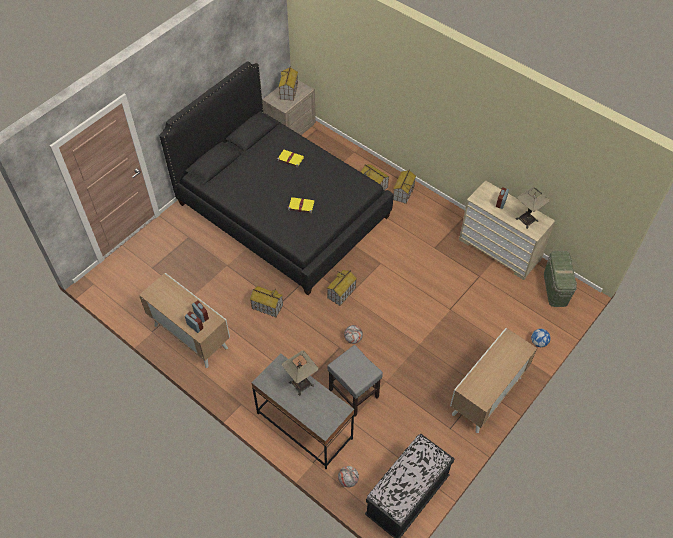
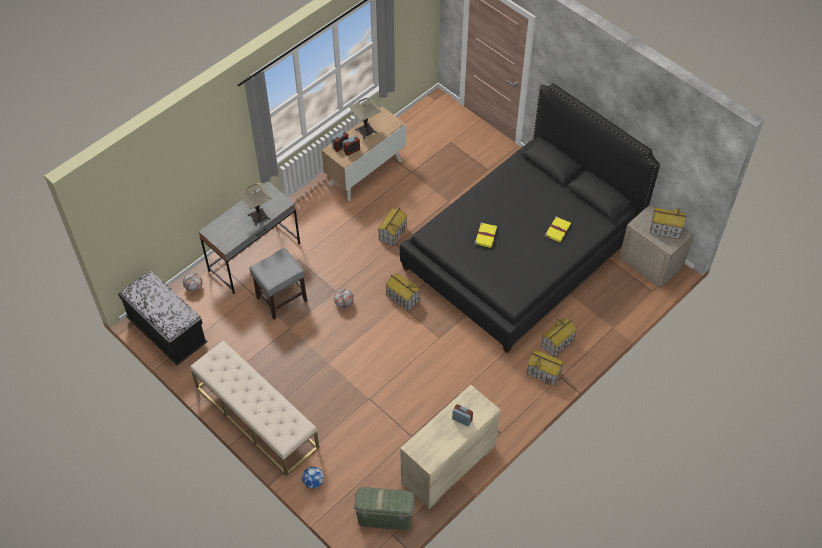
camera: 95 degrees right, 0 degrees up
(487, 396) = (256, 417): cabinet -> beige bench
(526, 220) = (433, 443): table lamp -> table lamp (366, 131)

